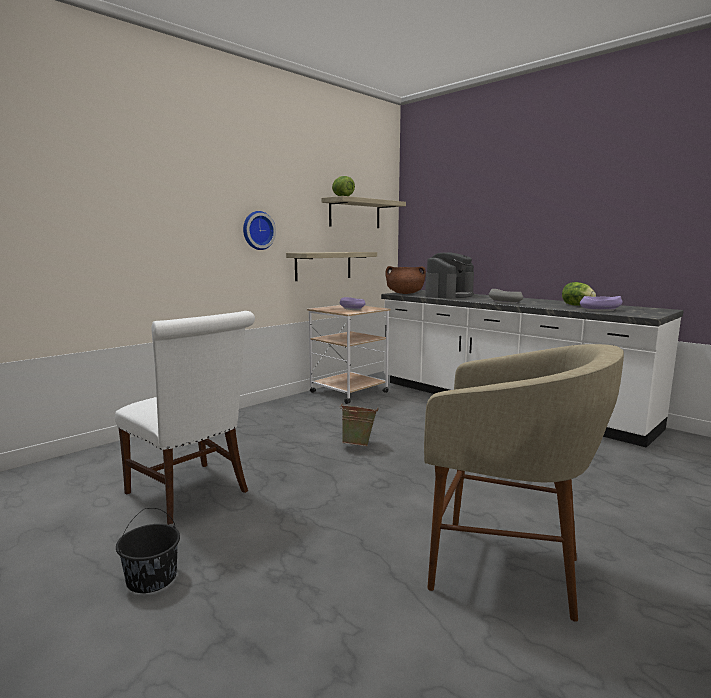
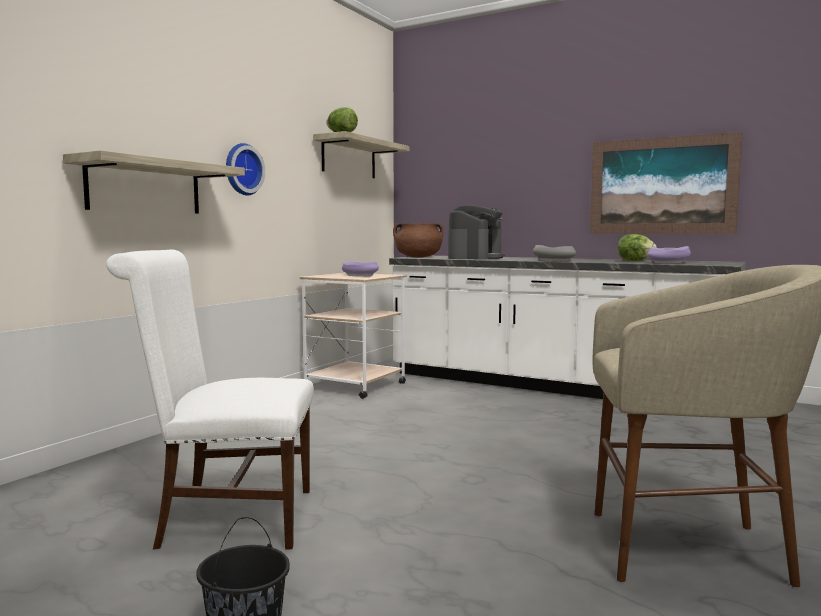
camera: 15 degrees left, 5 degrees down
(192, 494) = (227, 518): white chair -> white chair turned 150 degrees clockwise
(323, 265) = (316, 221): shelf -> shelf (145, 187)
(358, 445) = (413, 441): green bucket -> none
(612, 238) = (661, 186): none -> picture

